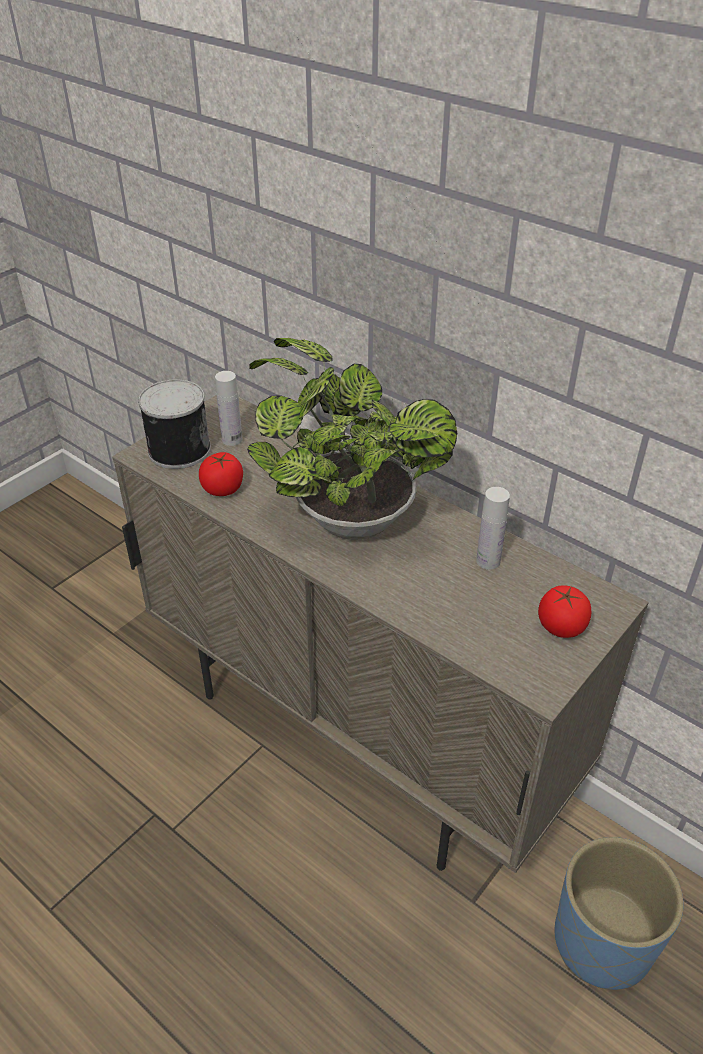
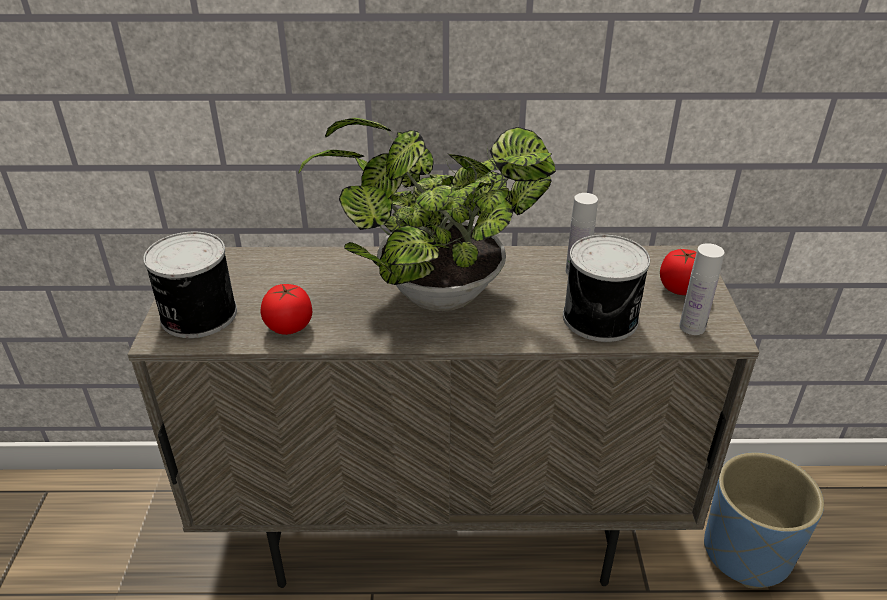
camera: 40 degrees left, 5 degrees down
(232, 439) = (243, 283): white bottle -> white bottle (692, 327)
(453, 612) = (602, 318): none -> can

